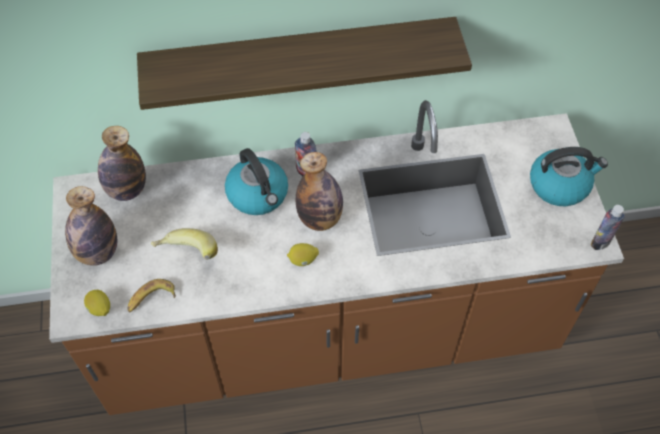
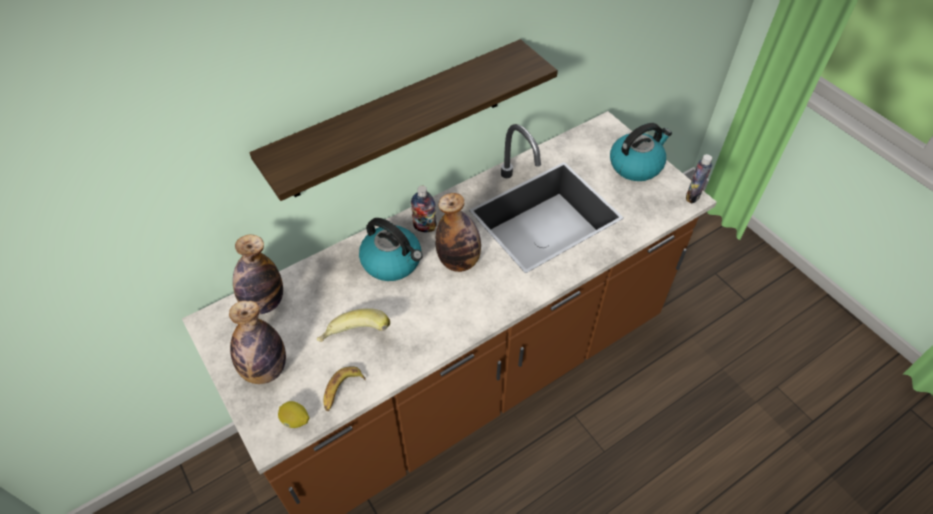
camera: 25 degrees left, 5 degrees down
(303, 260) = (464, 301): lemon -> none

